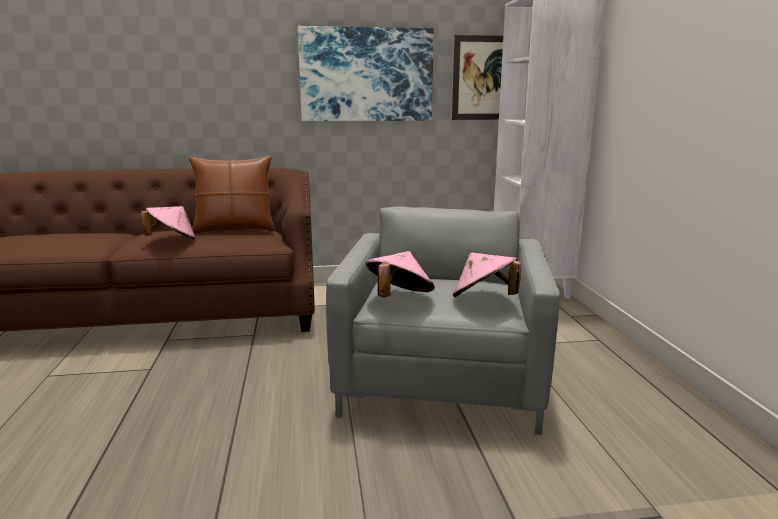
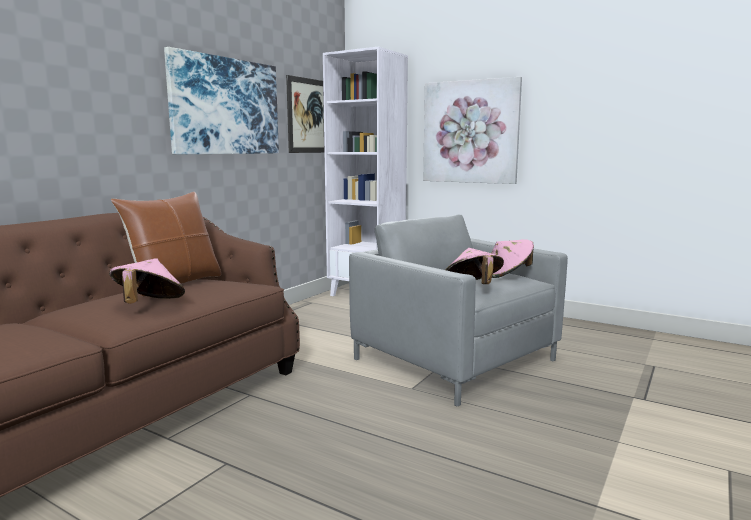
camera: 50 degrees left, 5 degrees down
(648, 98) = (470, 132): none -> picture

